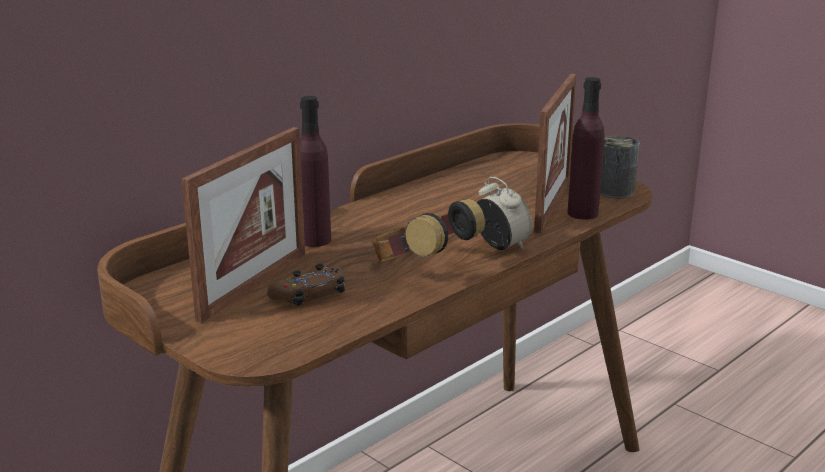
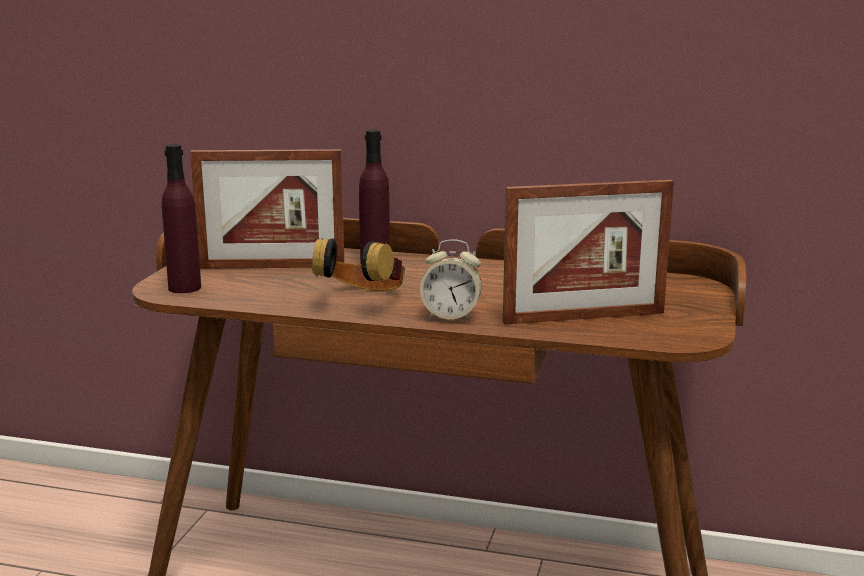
camera: 60 degrees right, 5 degrees down
(309, 294) = (273, 282): brown game controller -> none
(501, 246) = (451, 316): alarm clock -> alarm clock turned 75 degrees clockwise
(582, 213) = (585, 331): purple bottle -> purple bottle (185, 288)
(614, 191) = (677, 334): can -> none

